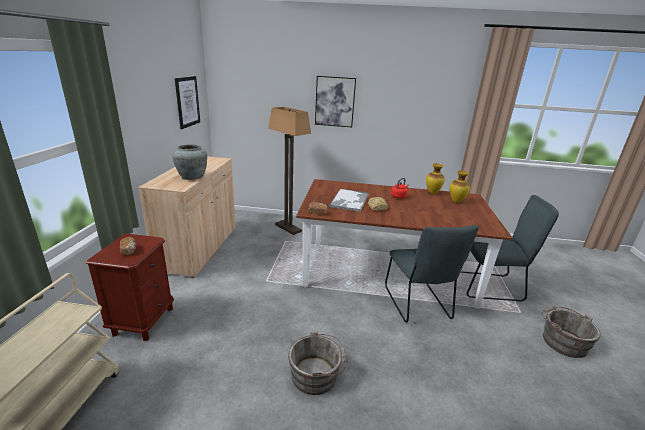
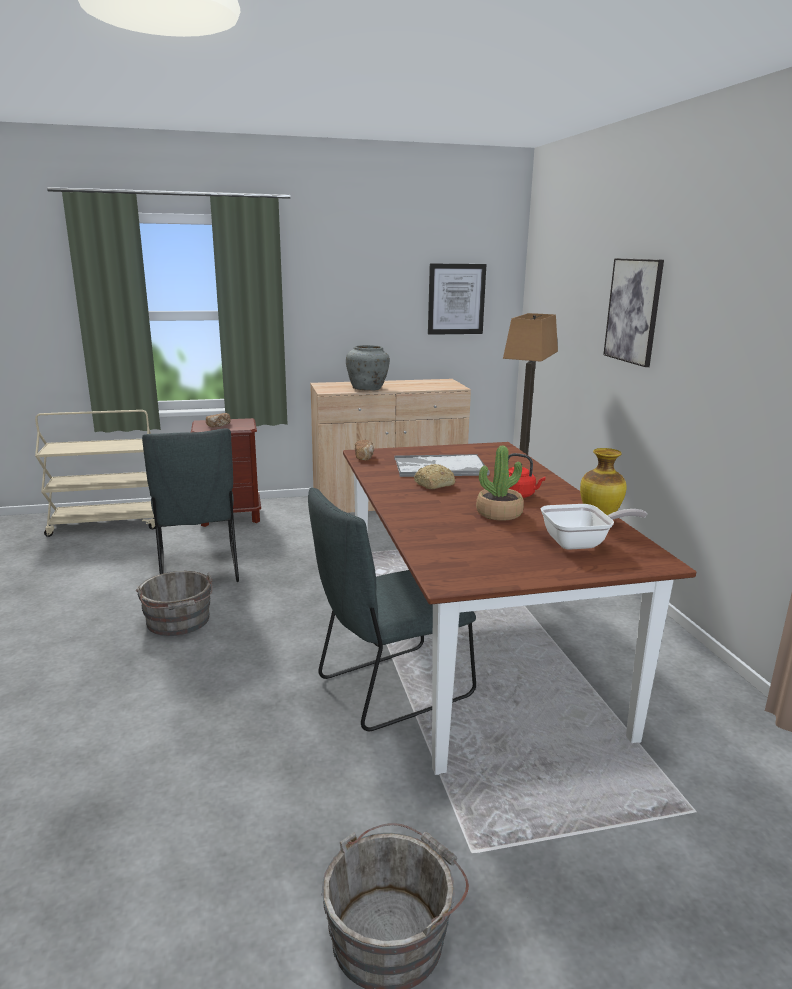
camera: 70 degrees right, 5 degrees down
(421, 205) = (499, 513): none -> potted plant
(456, 201) = (581, 543): vase -> frying pan
(491, 286) = (557, 800): grey chair -> grey chair (199, 571)

